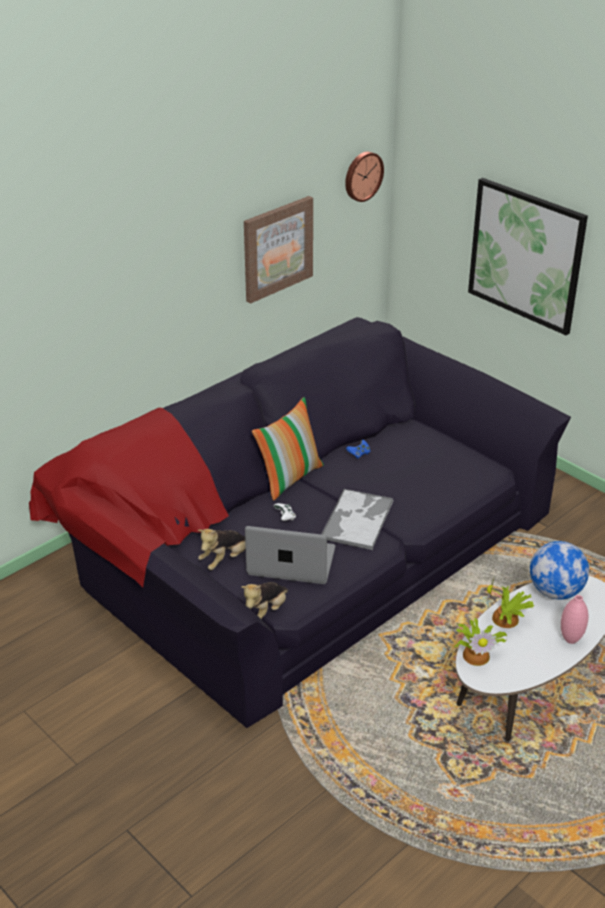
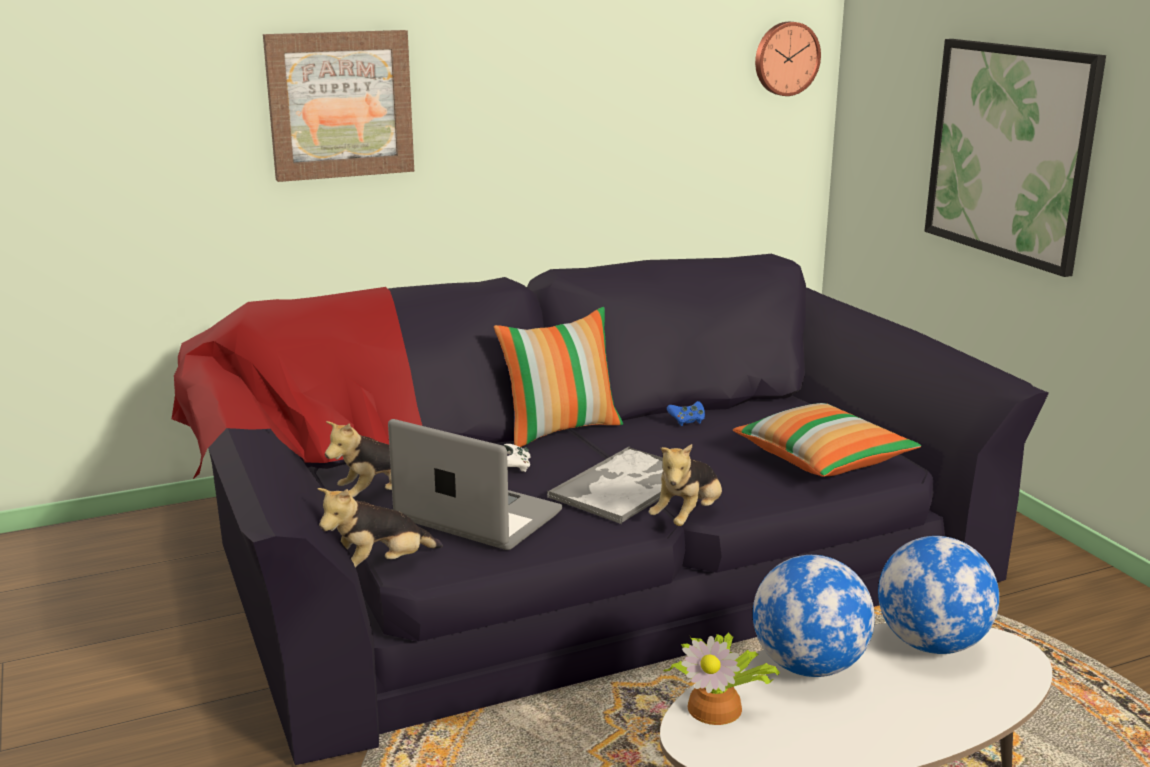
camera: 20 degrees right, 15 degrees down
(277, 248) = (633, 128): picture -> picture (340, 104)
(404, 536) = (688, 517): none -> plush toy
(452, 473) = (823, 460): none -> pillow
(506, 620) = (809, 666): potted plant -> globe
(570, 639) = (926, 723): pink vase -> none

